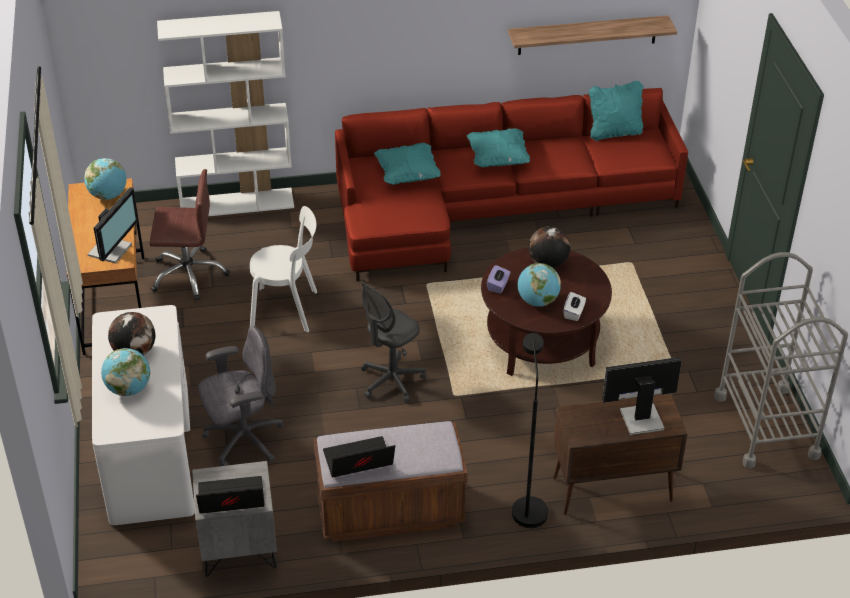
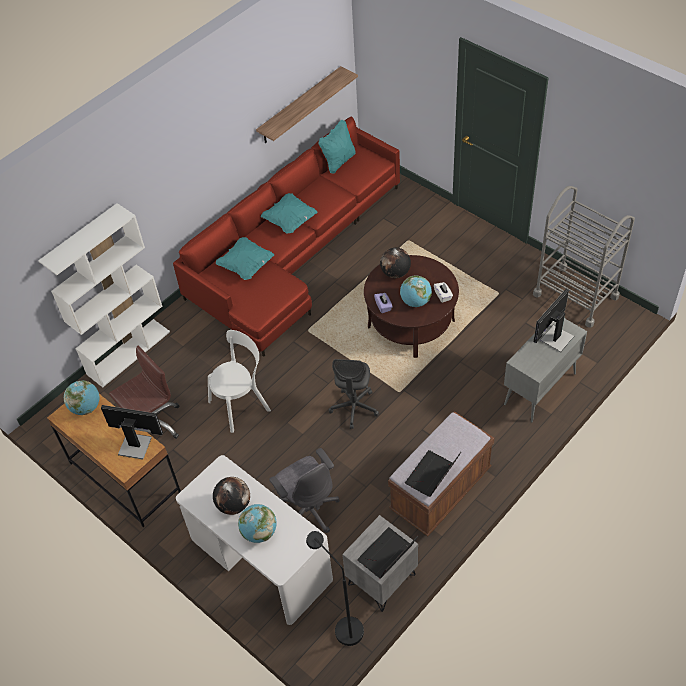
camera: 35 degrees left, 10 degrees up
(112, 250) = (135, 445): monitor -> monitor turned 60 degrees counterclockwise
(243, 440) = (308, 509): grey office chair -> grey office chair turned 120 degrees clockwise
(527, 505) = (508, 431): black floor lamp -> black floor lamp (343, 626)
(611, 490) = (539, 390): brown cabinet -> grey cabinet

